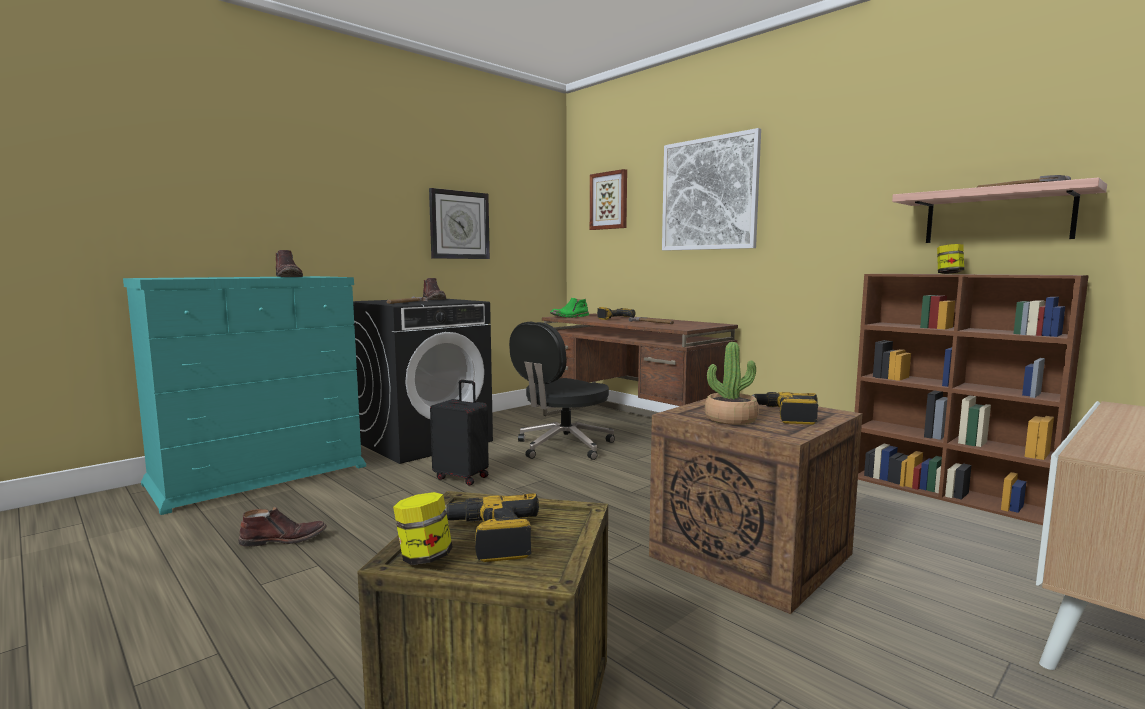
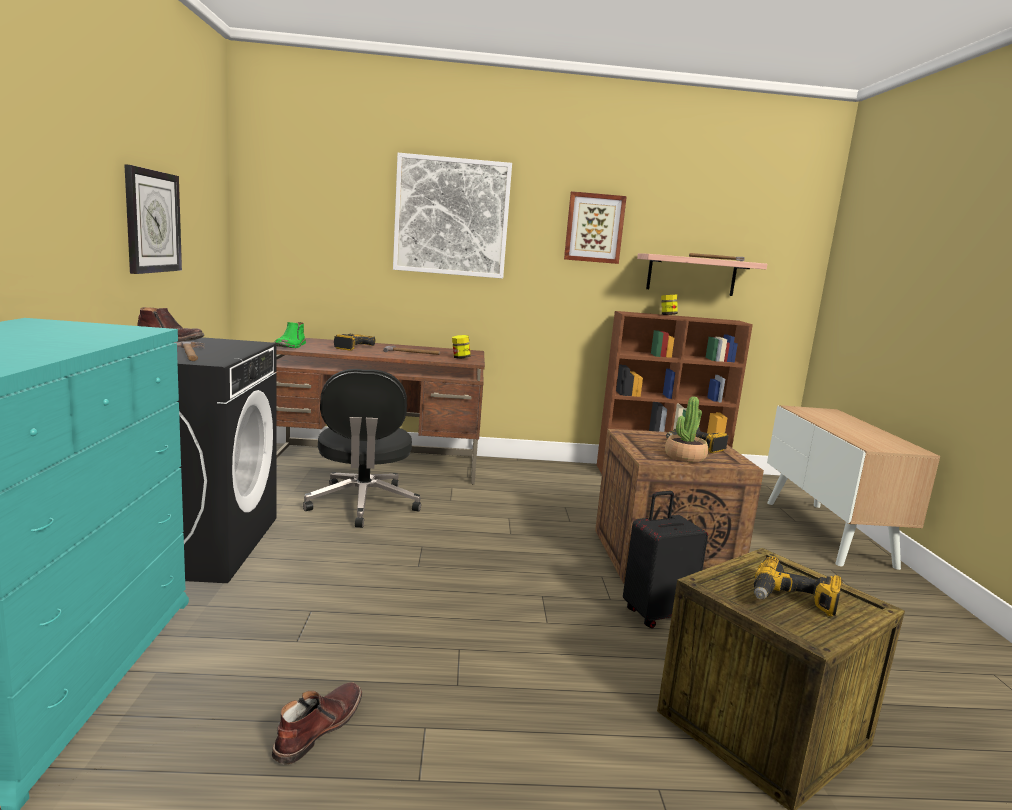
camera: 50 degrees left, 5 degrees up
(289, 277) = (79, 335): brown boot -> none
(424, 557) = (818, 630): jar -> jar (460, 358)
(462, 477) = (341, 572): black suitcase -> black suitcase (656, 614)
(609, 200) = (309, 200): picture -> picture (594, 228)

